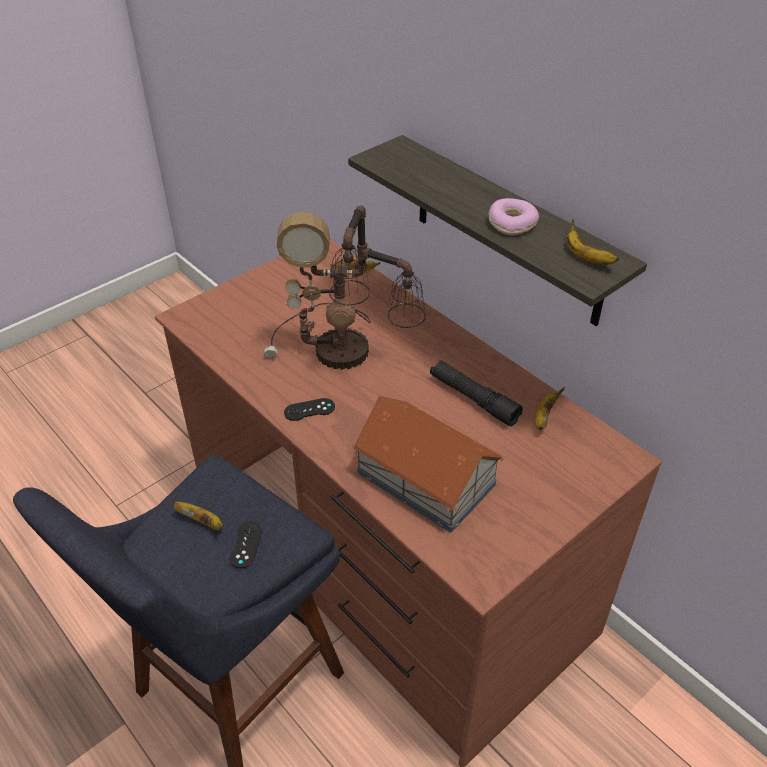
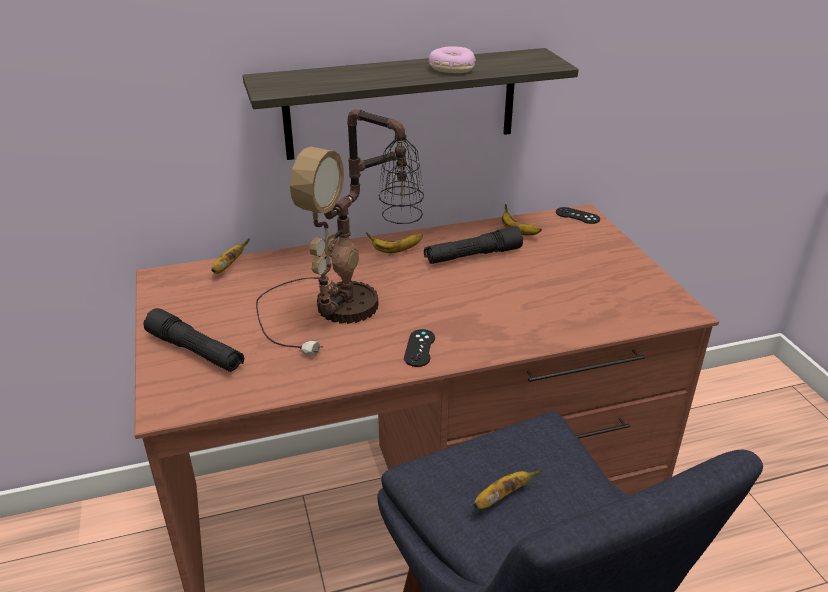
camera: 65 degrees left, 10 degrees down
(244, 303) = (195, 351): none -> black flashlight
(246, 544) = (551, 469): black game controller -> black game controller (577, 216)
(426, 479) = (558, 305): toy house -> none
(586, 258) = (524, 59): banana -> banana (396, 250)

